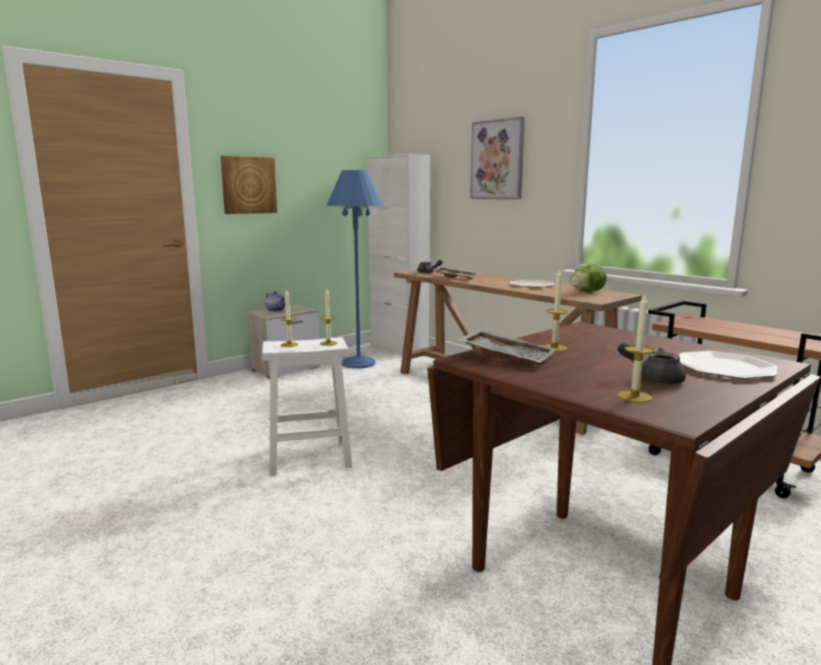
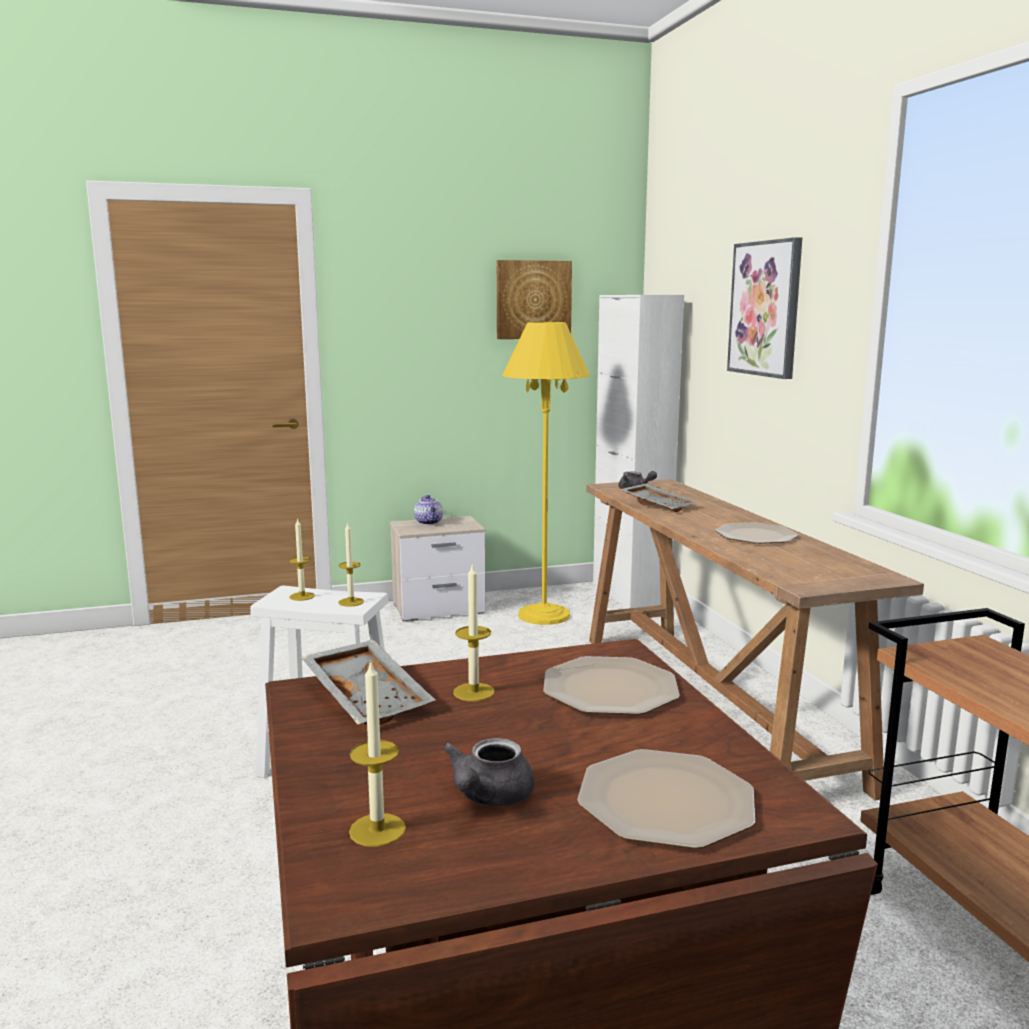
camera: 25 degrees right, 0 degrees up
(248, 185) = (402, 342): picture -> picture (533, 299)
(358, 363) = (544, 615): blue floor lamp -> yellow floor lamp
(586, 292) = (825, 563): lettuce -> none
(614, 338) = (611, 689): none -> plate
(653, 378) = (488, 797): grey teapot -> grey teapot turned 120 degrees counterclockwise

